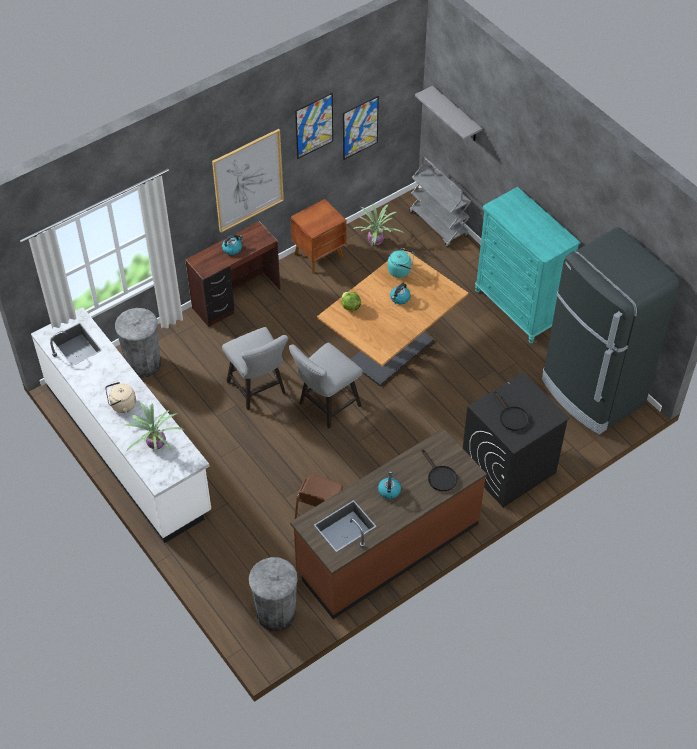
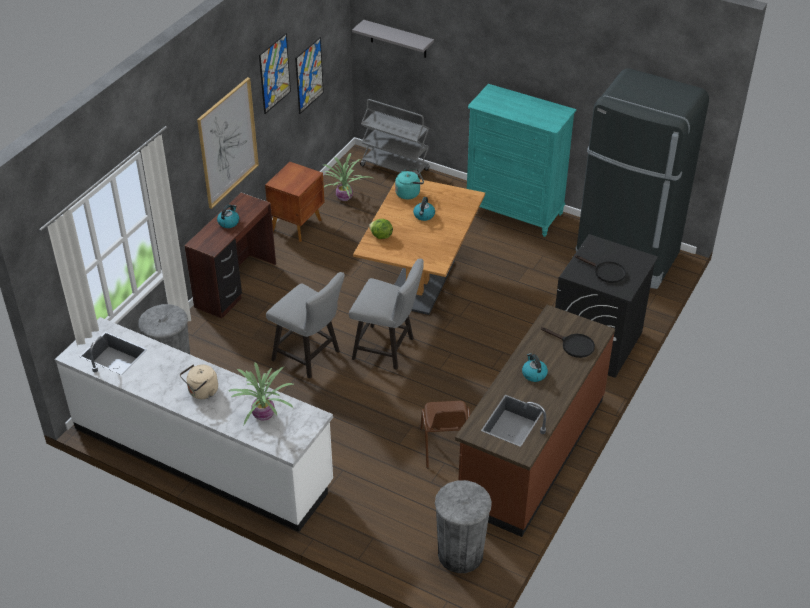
camera: 25 degrees left, 10 degrees down
(326, 406) = (388, 349): grey chair -> grey chair turned 90 degrees counterclockwise

